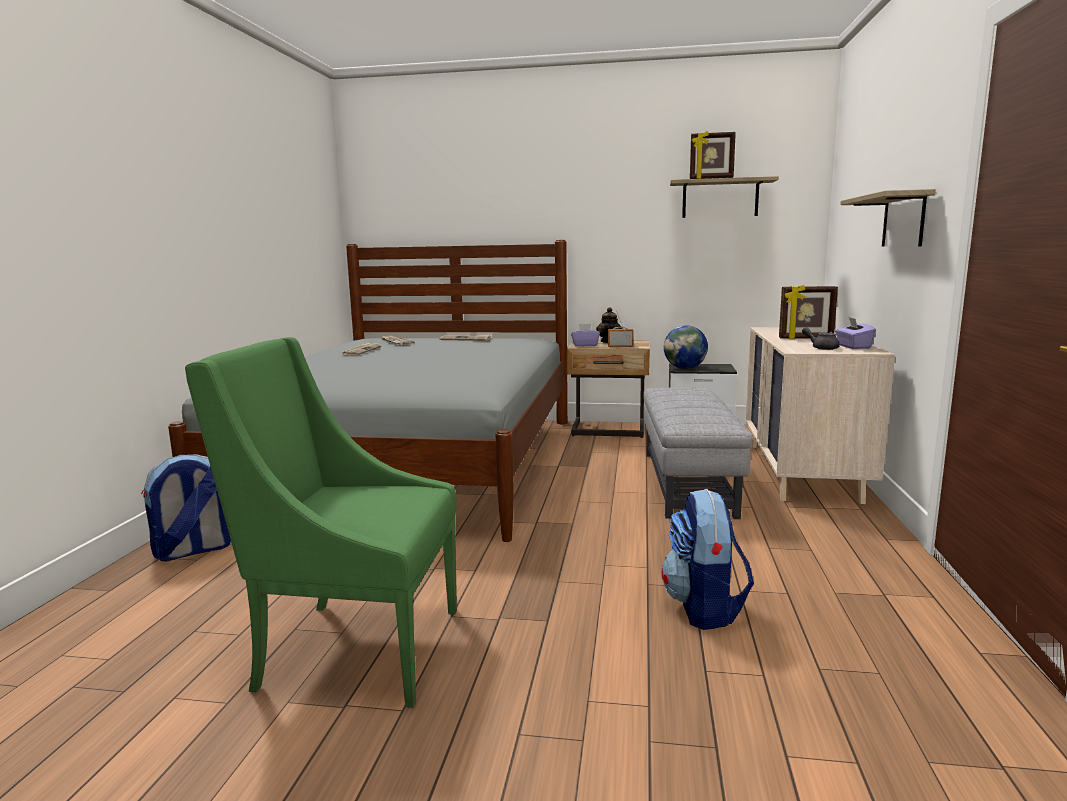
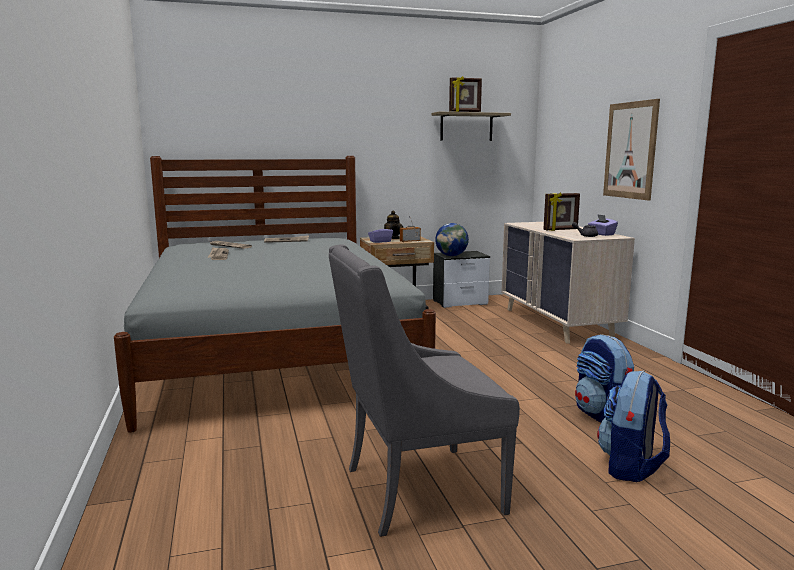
camera: 25 degrees left, 0 degrees up
(193, 550) = (167, 451): backpack -> backpack (631, 467)
(354, 648) = (417, 490): green armchair -> grey armchair
(686, 482) = (496, 339): grey ottoman -> none
(903, 220) = (630, 150): shelf -> picture

